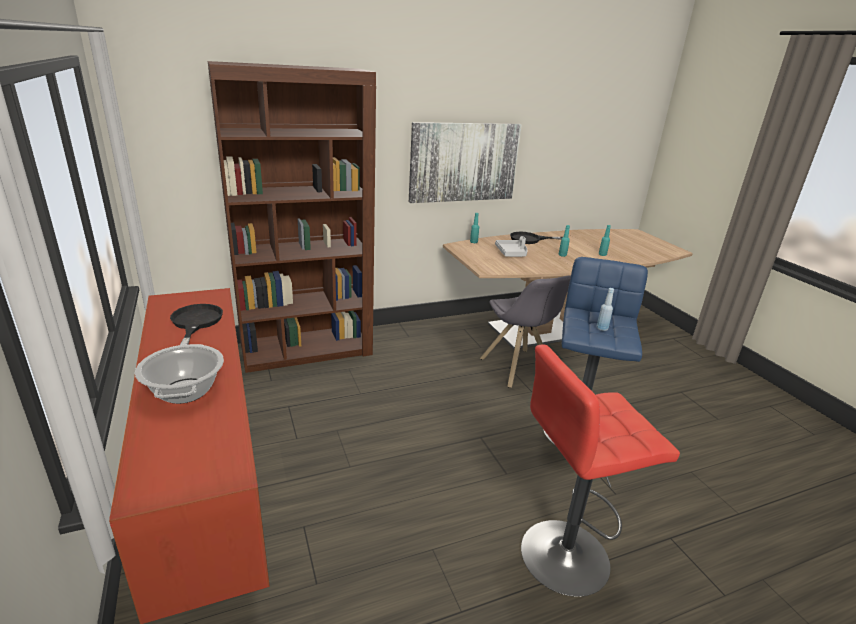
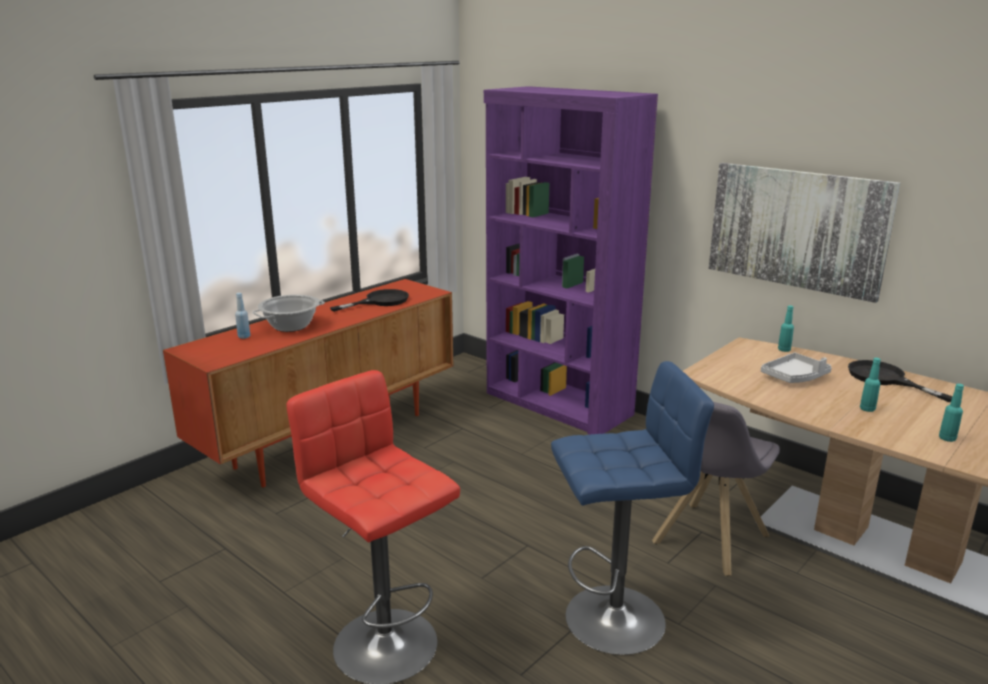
camera: 65 degrees right, 5 degrees down
(307, 350) = (558, 404): brown bookcase -> purple bookcase
(602, 328) = (609, 456): blue bottle -> blue bottle (244, 337)

